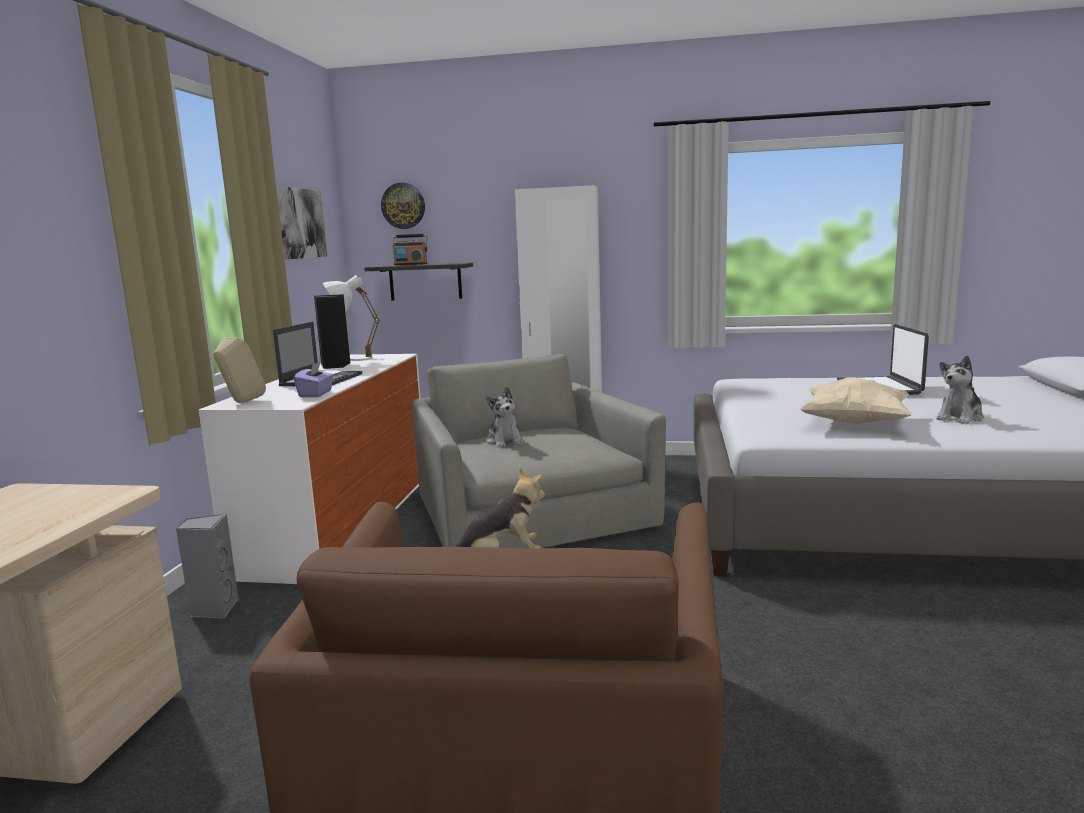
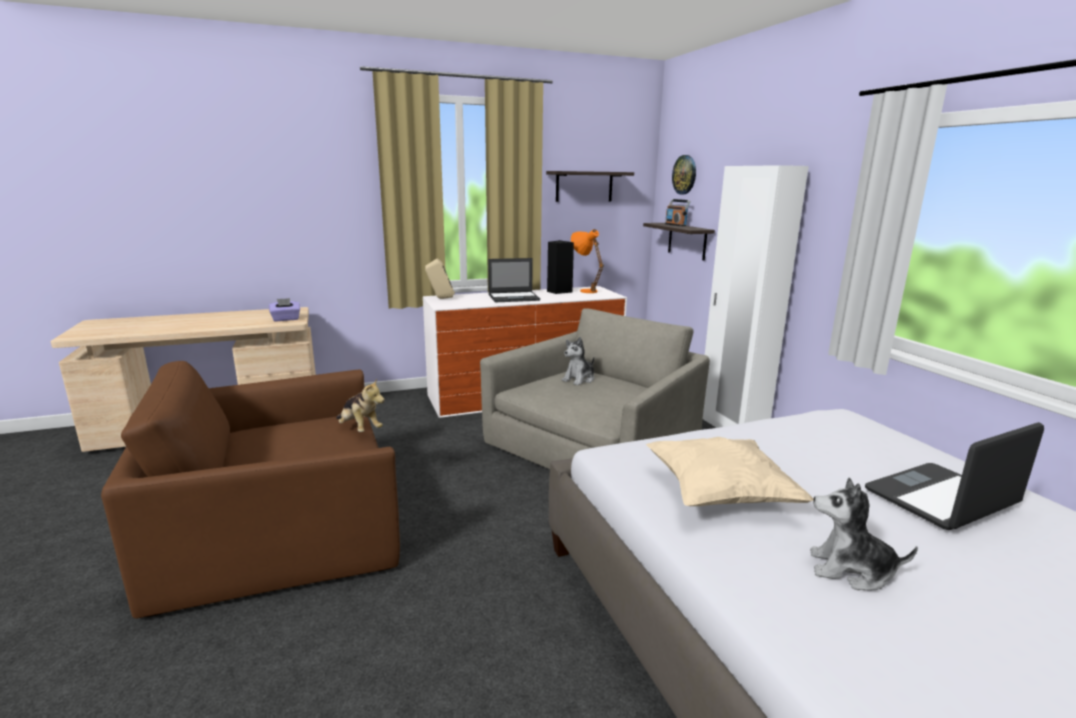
camera: 60 degrees right, 5 degrees up
(214, 609) = (397, 404): grey speaker -> none
(295, 223) = (584, 186): picture -> shelf
(316, 394) = (473, 304): purple tissue box -> purple tissue box (286, 319)
(351, 359) = (584, 290): white table lamp -> orange table lamp

